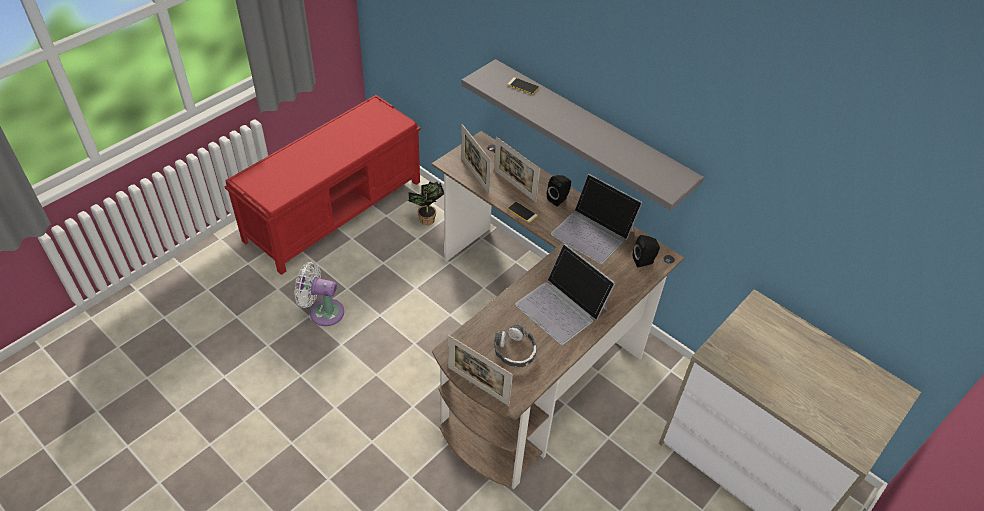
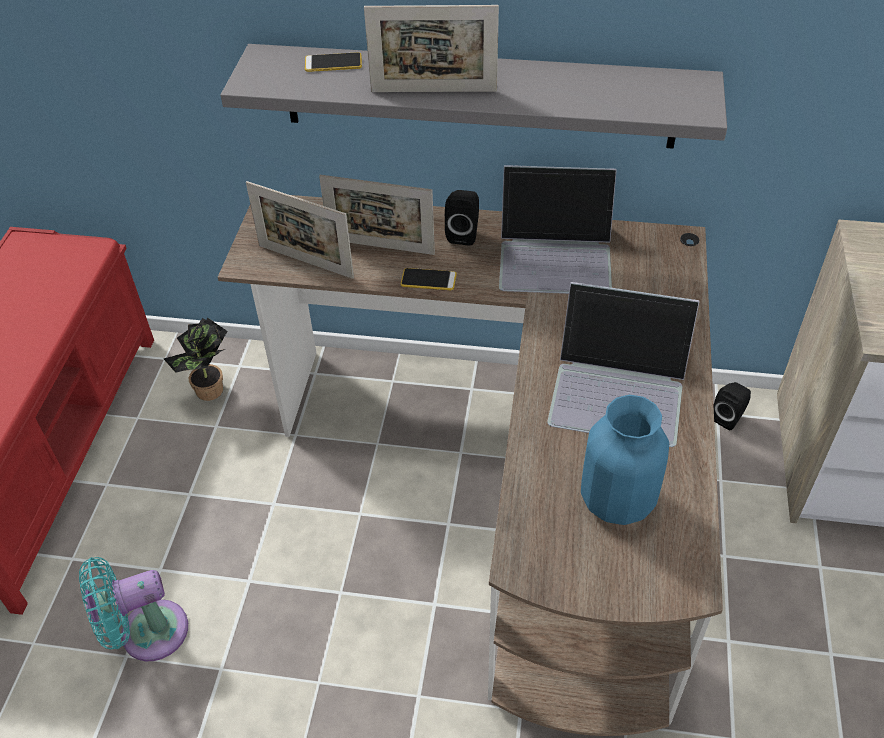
camera: 30 degrees left, 0 degrees up
(323, 312) = (147, 633): white fan -> turquoise fan
(478, 386) = (617, 595): picture frame -> picture frame (433, 91)
(514, 351) = (617, 499): headphones -> blue vase
(644, 261) = (663, 259): black speaker -> black speaker (728, 417)

